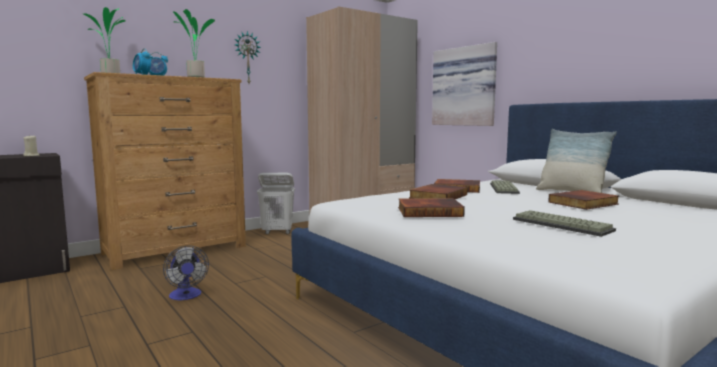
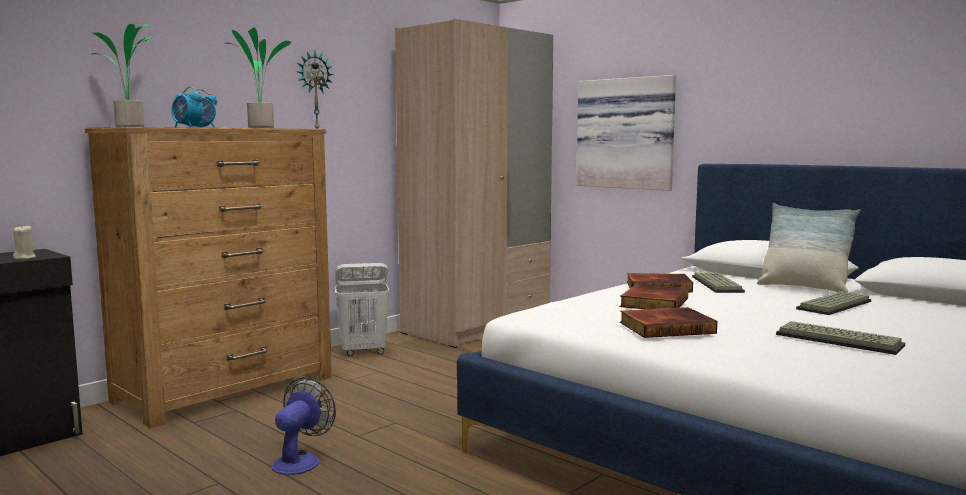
camera: 10 degrees left, 0 degrees up
(186, 296) = (300, 460): fan -> fan turned 120 degrees counterclockwise
(584, 203) = (835, 305): book -> keyboard

